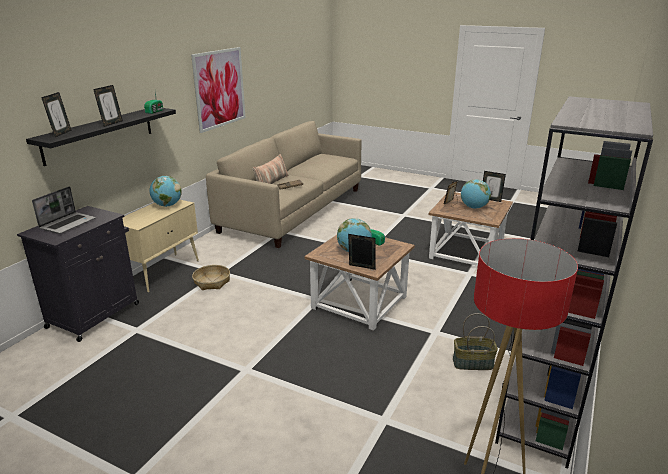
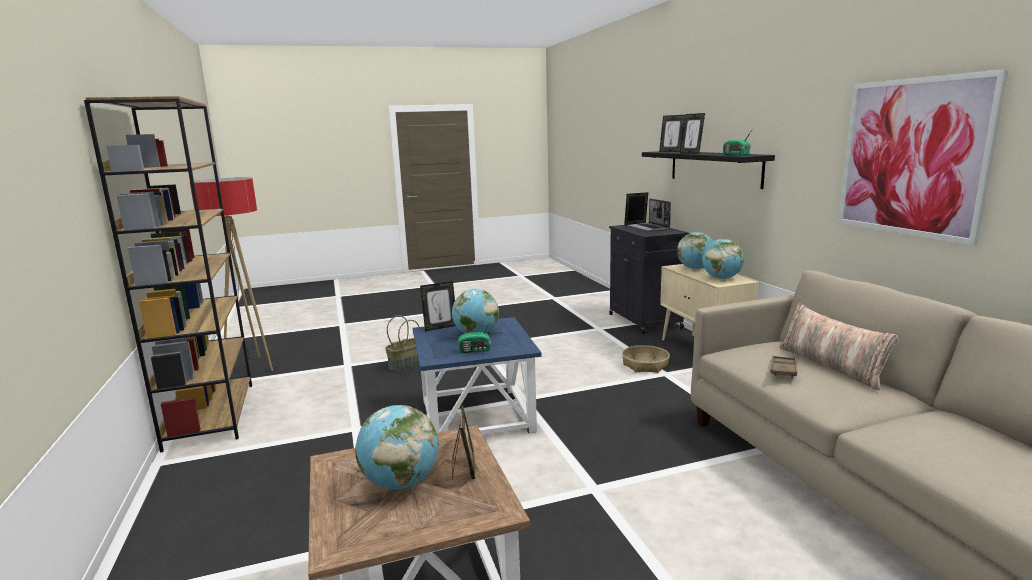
camera: 135 degrees right, 10 degrees down
(140, 217) = (695, 269): none -> globe
(358, 302) = (478, 415): brown side table -> blue side table
(472, 363) = (294, 420): basket -> basket (407, 365)
(490, 199) = (381, 543): picture frame -> picture frame (635, 224)
(541, 412) = (210, 415): grey bookcase -> brown bookcase

